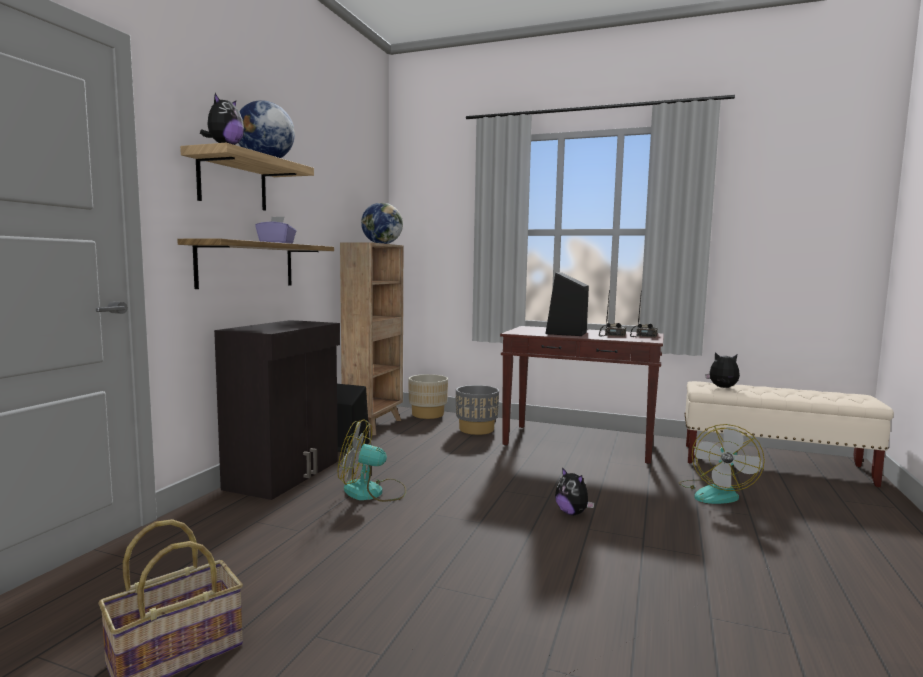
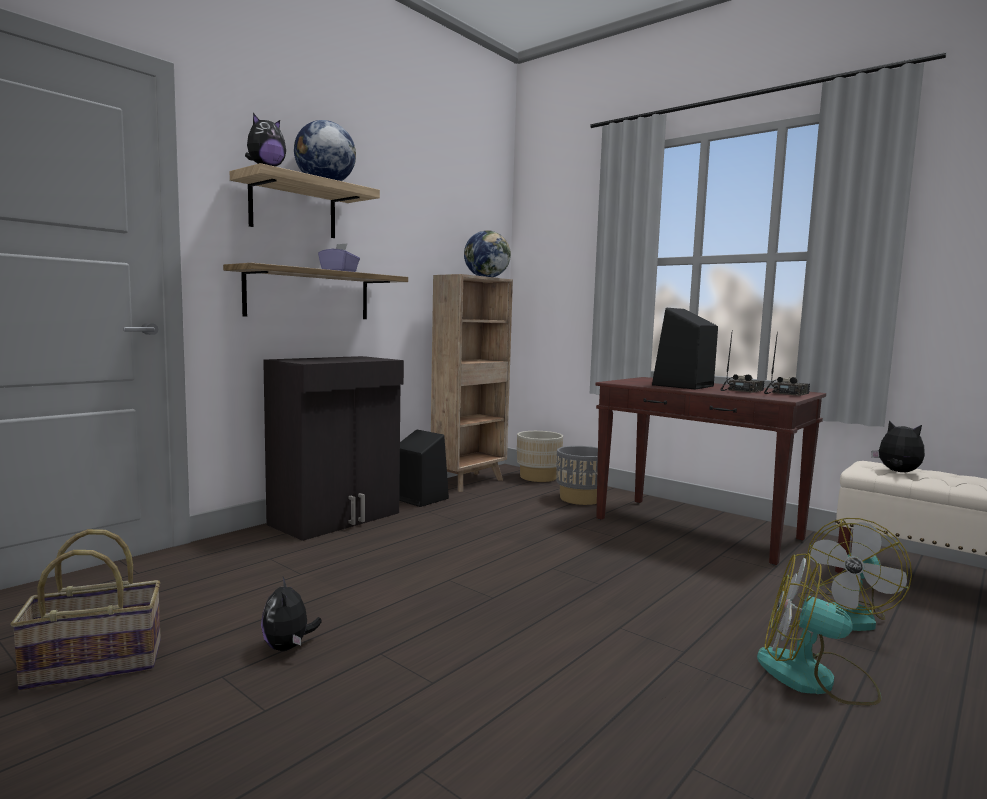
camera: 20 degrees right, 0 degrees up
(372, 492) = (406, 548): fan -> fan (814, 678)
(572, 513) = (615, 606): plush toy -> plush toy (288, 647)

